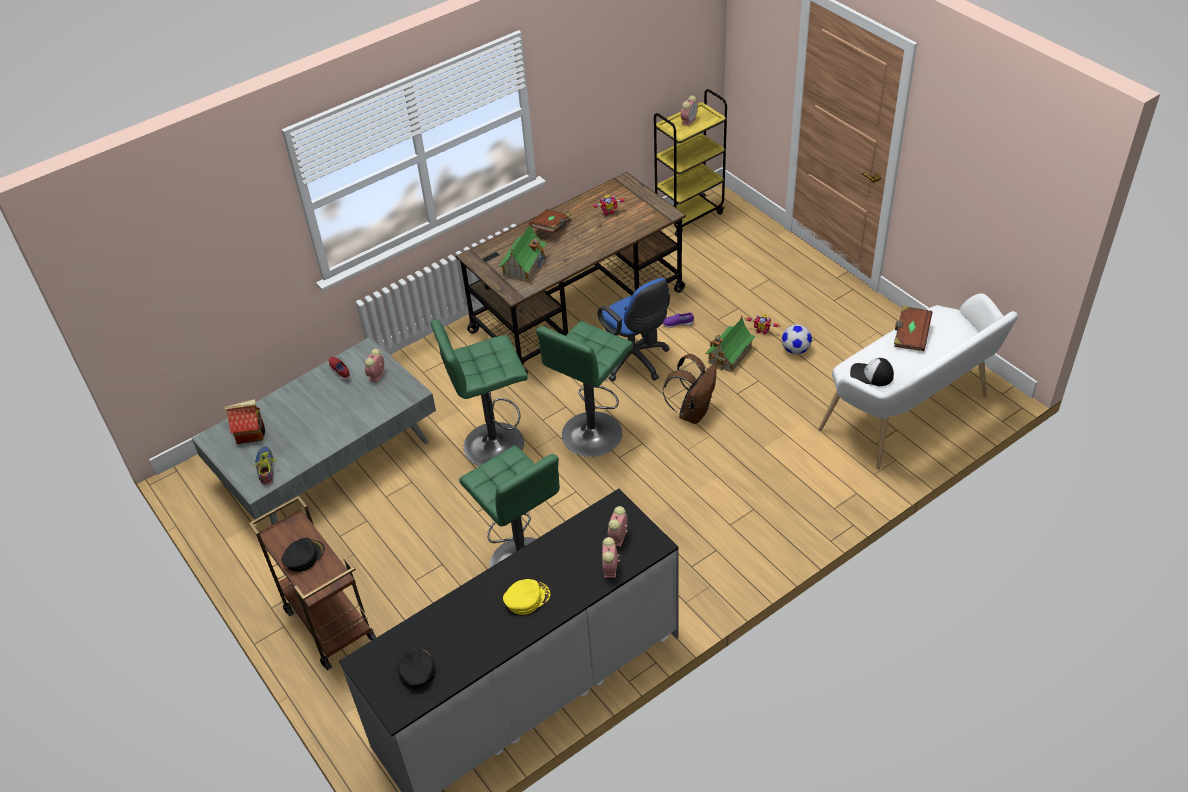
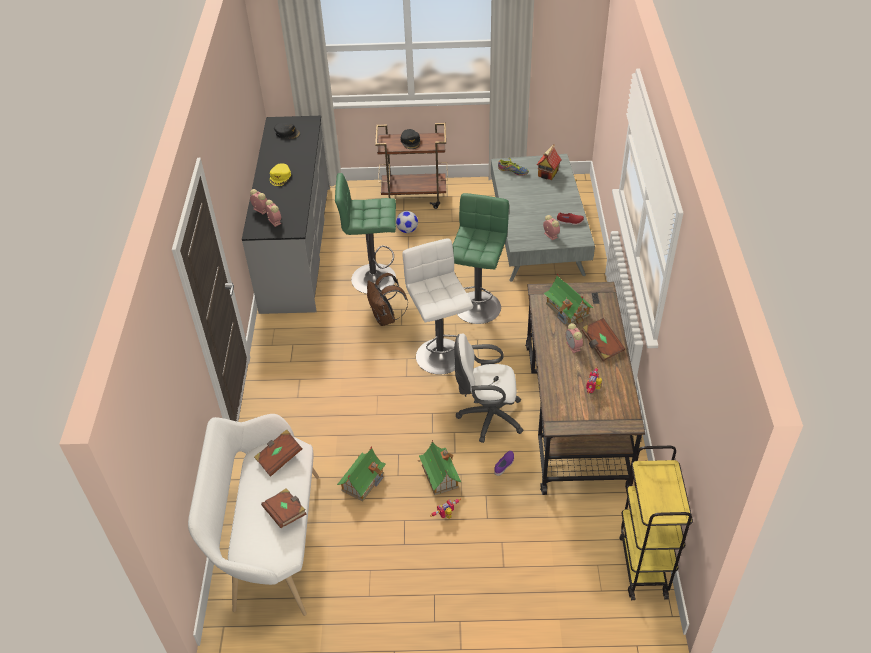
camera: 125 degrees right, 0 degrees up
(591, 434) = (440, 356): green stool -> white stool
(635, 361) = (487, 416): blue office chair -> white office chair
(689, 120) = (664, 492): alarm clock -> alarm clock (574, 347)
(693, 412) = (406, 418): brown backpack -> brown backpack (386, 318)
(789, 398) = (363, 481): none -> toy house
(795, 350) = (405, 521): football -> football (407, 230)
(871, 375) = (279, 458): cap -> brown book

